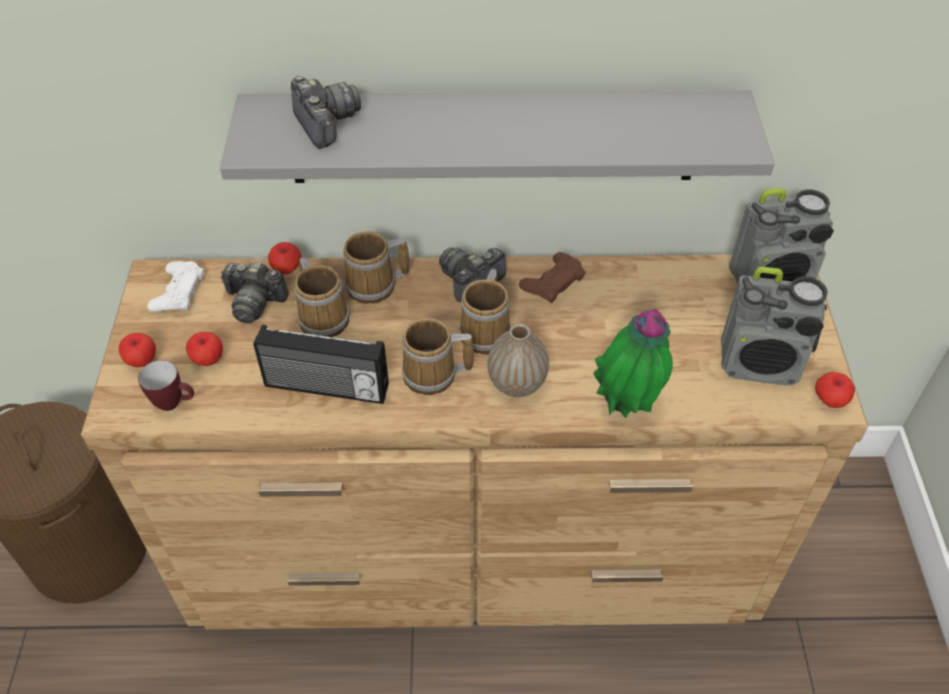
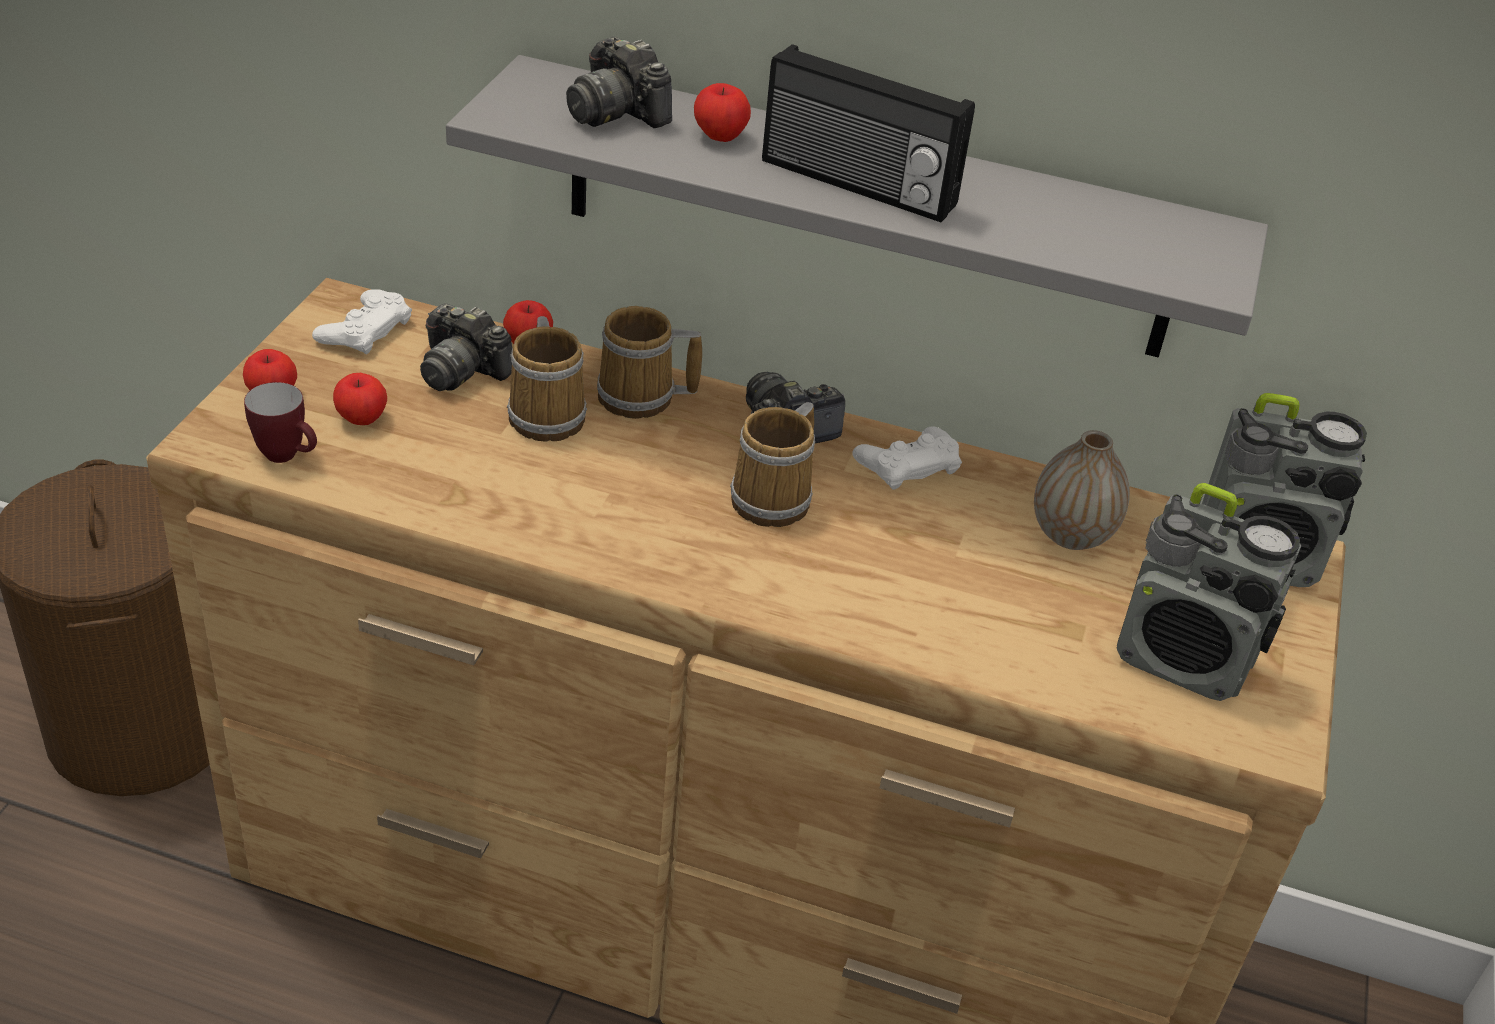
camera: 15 degrees right, 10 degrees down
(325, 123) = (617, 112): camera -> camera turned 150 degrees clockwise
(326, 388) = (505, 499): radio -> radio (856, 185)
(433, 375) = (667, 529): mug -> none
(517, 383) = (786, 574): vase -> vase (1071, 535)
(552, 282) = (908, 464): brown game controller -> white game controller
(627, 407) = (940, 653): potted plant -> none
(829, 400) = (1275, 741): apple -> apple (719, 136)

